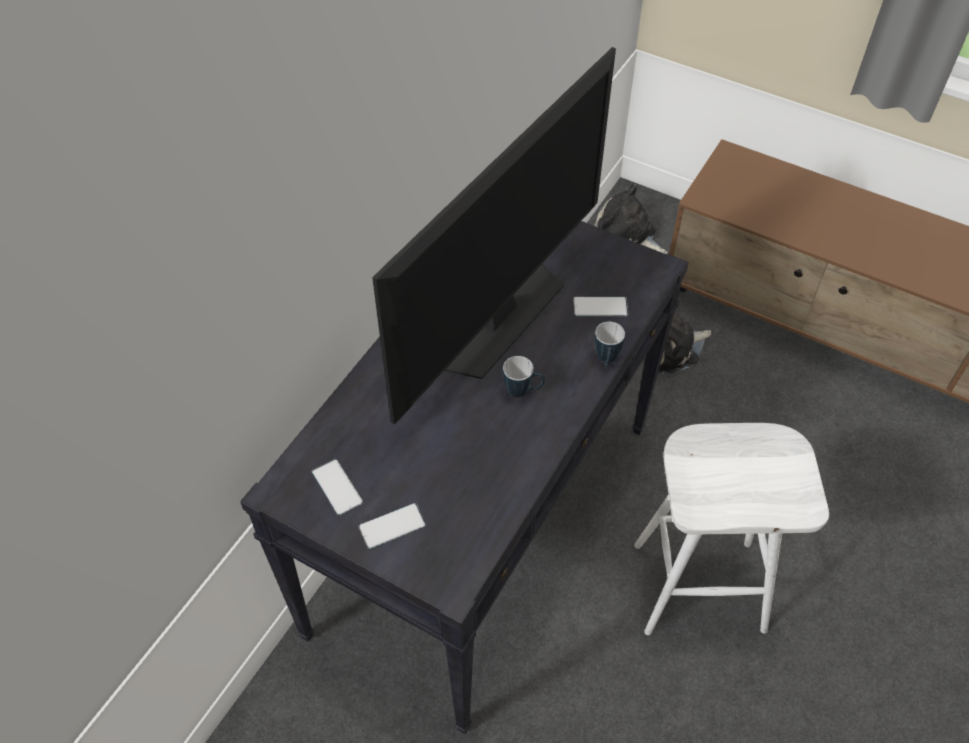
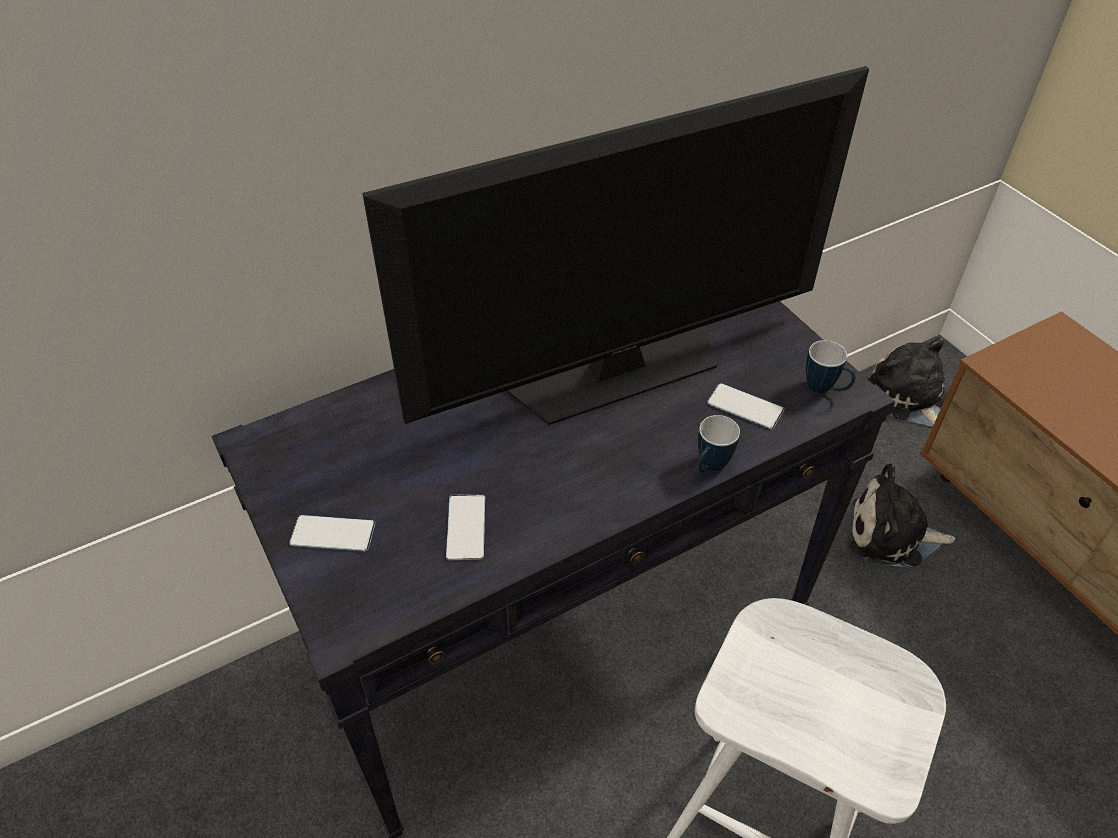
camera: 30 degrees right, 5 degrees down
(337, 487) = (311, 466): phone -> phone (466, 527)
(523, 391) = (585, 458): mug -> mug (824, 390)

